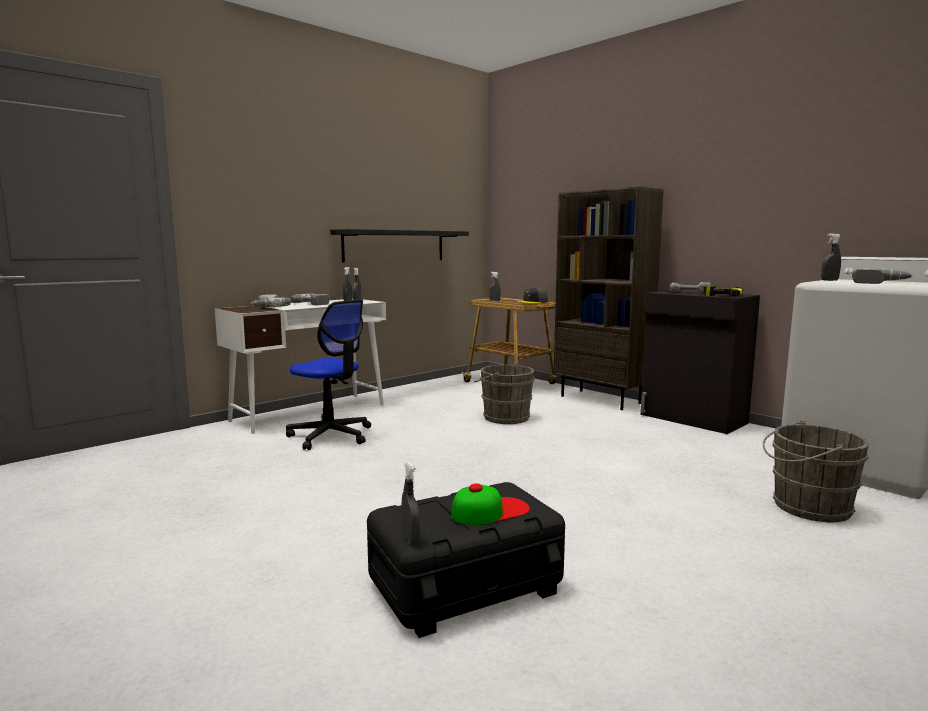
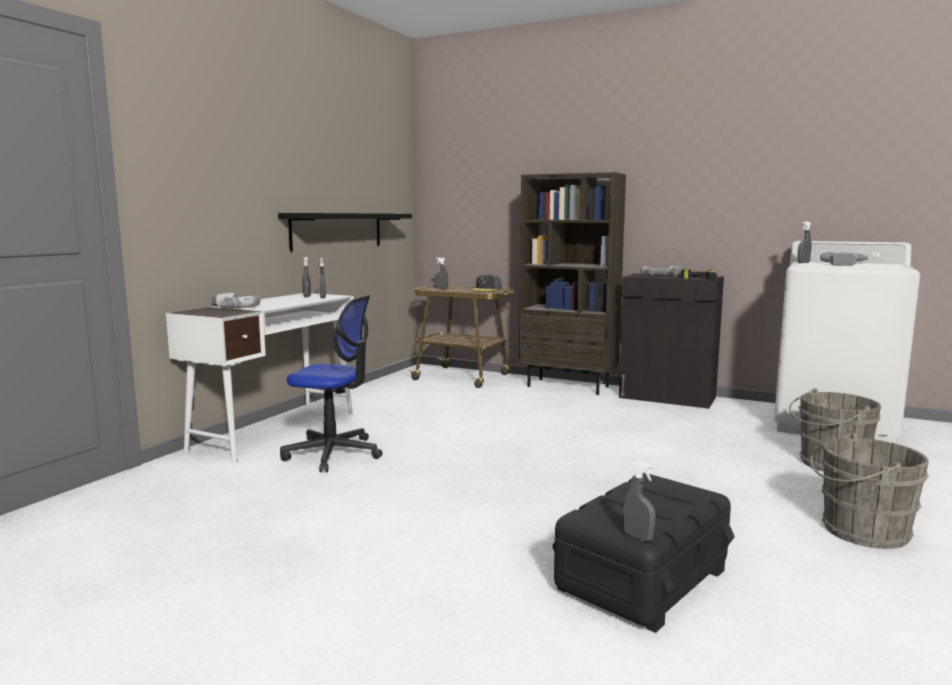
camera: 20 degrees left, 0 degrees up
(316, 303) = (277, 301): power drill -> none
(490, 511) = (668, 501): cap -> none
(503, 417) = (495, 413): grey bucket -> grey bucket (859, 531)

